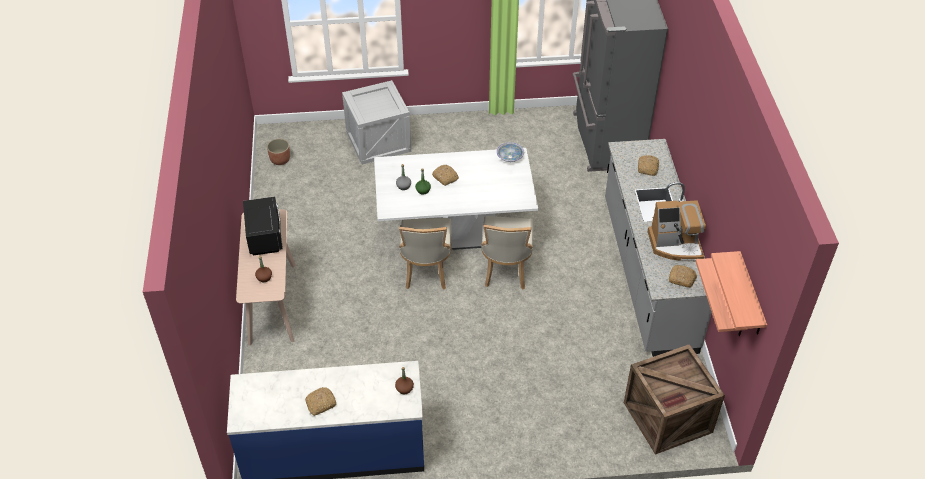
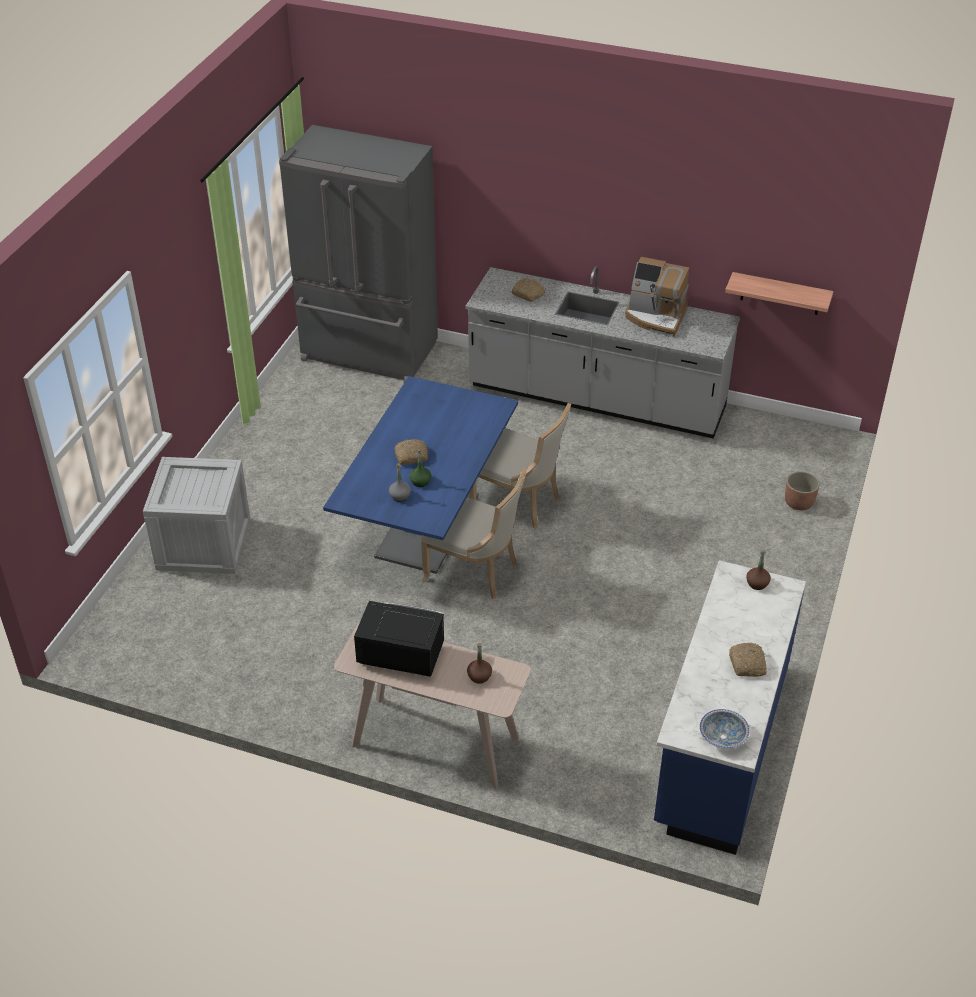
camera: 65 degrees left, 5 degrees down
(280, 160) = (153, 657): planter -> planter (799, 503)
(454, 232) = (427, 526): white dining table -> blue dining table
(510, 157) = (416, 393): bowl -> bowl (723, 736)
(667, 418) = (798, 458): crate -> none
(675, 245) = (655, 317): coffee machine -> coffee machine turned 90 degrees clockwise
(682, 278) = (706, 329): bread -> none
(750, 296) = (823, 258): shelf -> none

